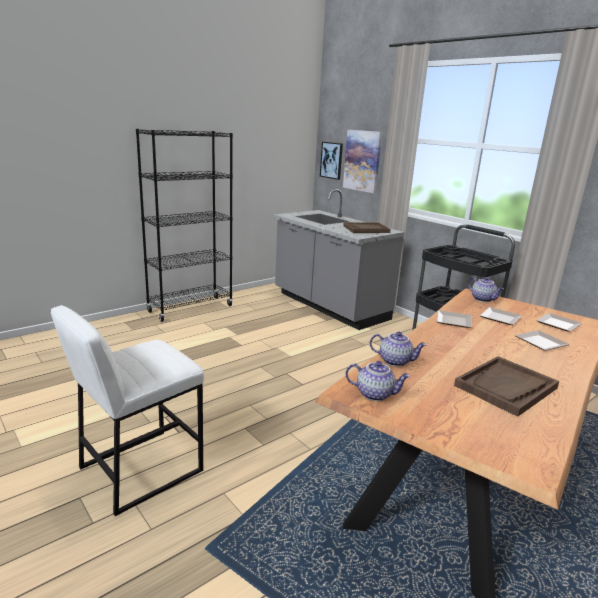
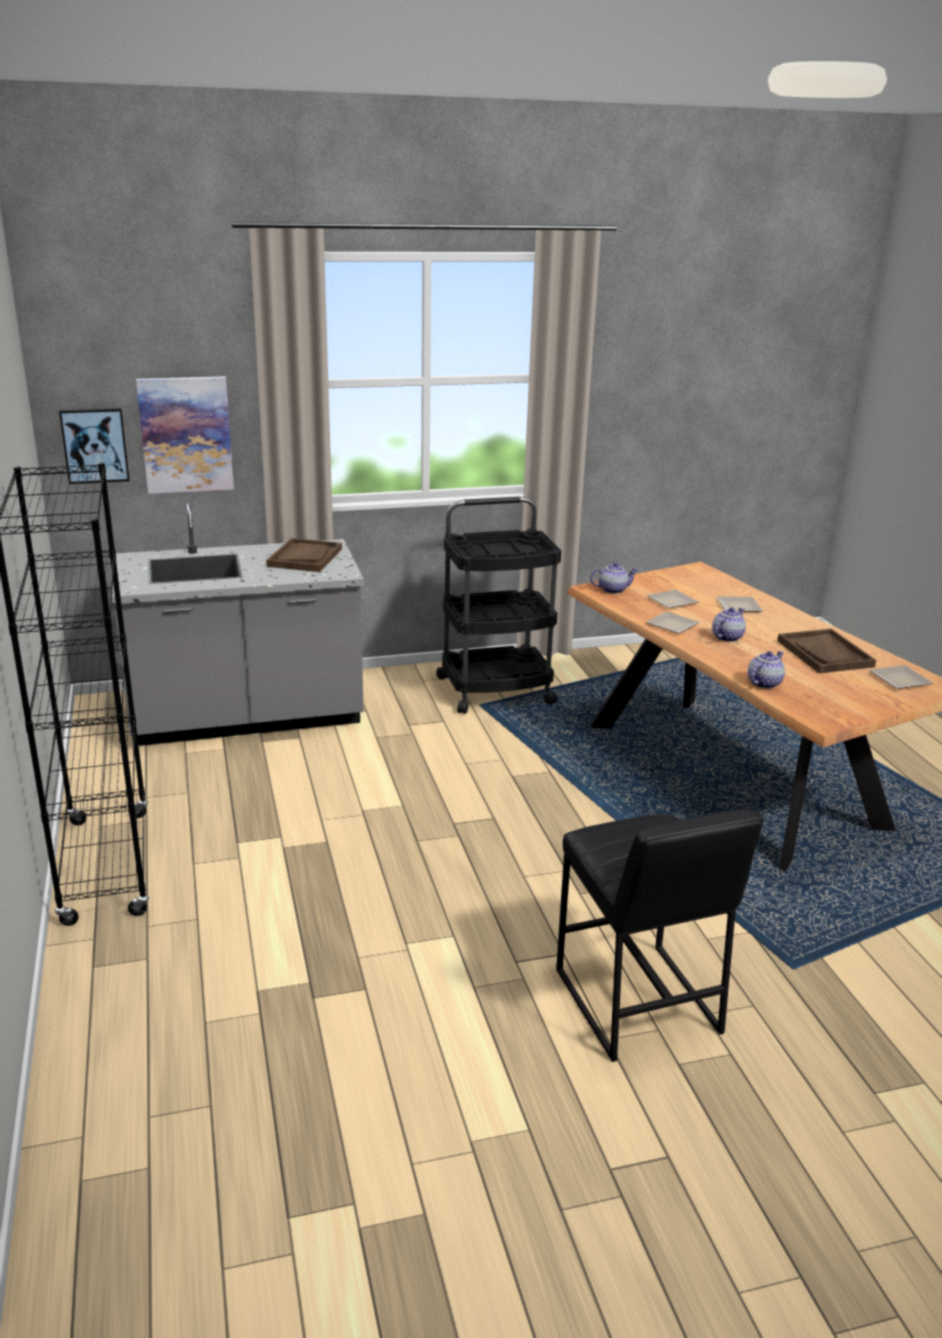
camera: 65 degrees left, 5 degrees up
(139, 470) = (638, 1002): white chair -> black chair
(375, 394) = (830, 711): teapot -> teapot (726, 637)
(559, 325) = (699, 584): plate -> plate (902, 680)

